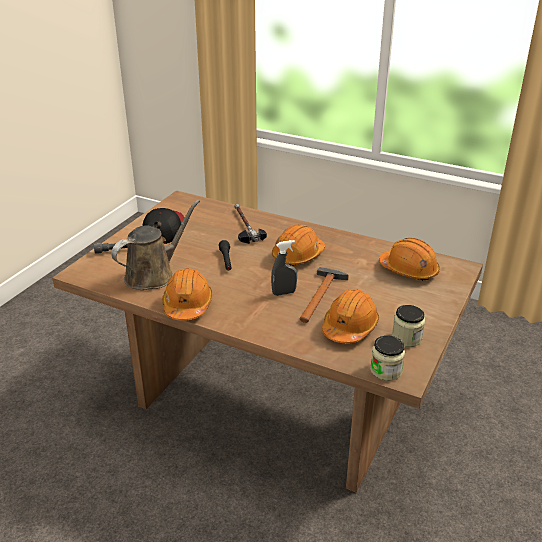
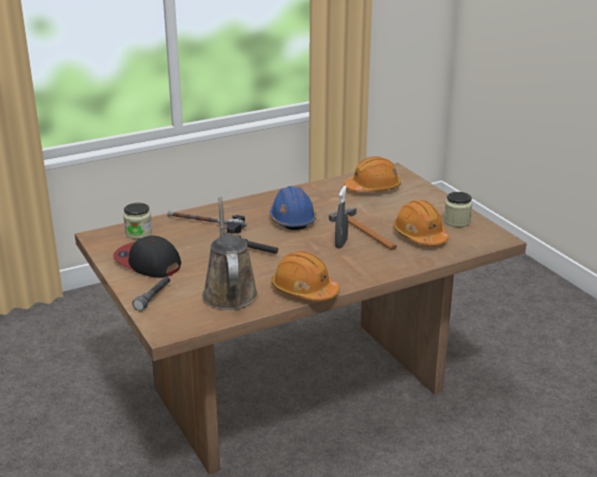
camera: 55 degrees left, 5 degrees down
(298, 256) = (292, 219): orange hard hat -> blue hard hat
(386, 370) = (486, 242): jar -> jar (138, 233)

